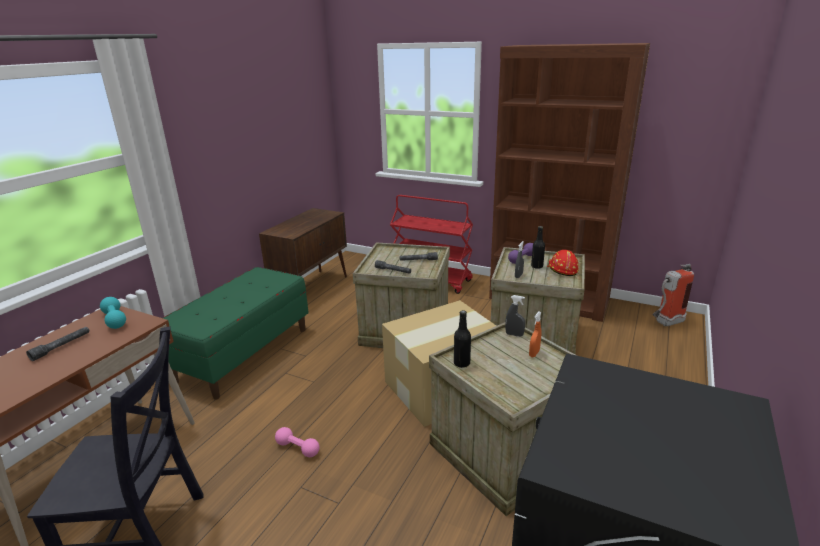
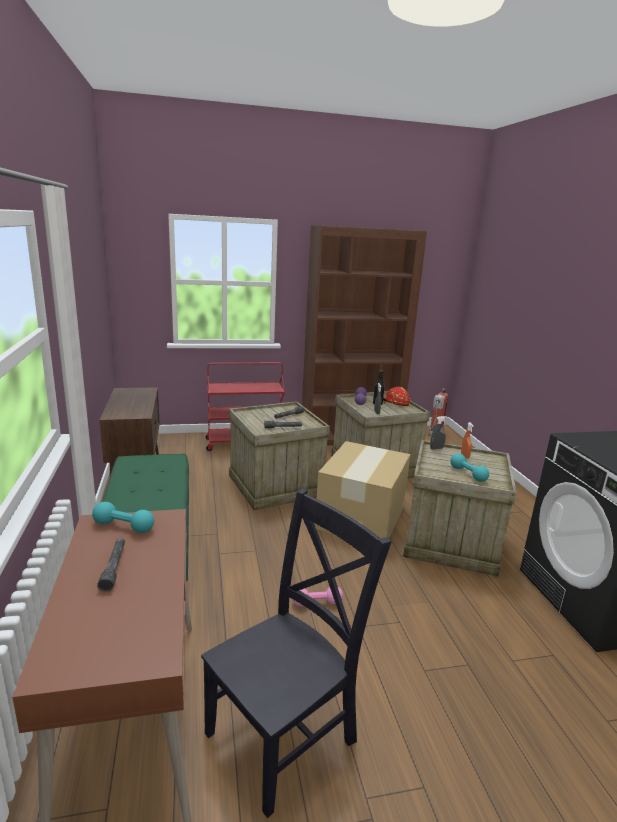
camera: 40 degrees left, 5 degrees down
(461, 363) = (438, 474): black bottle -> none
(497, 375) = (468, 474): none -> turquoise dumbbell

